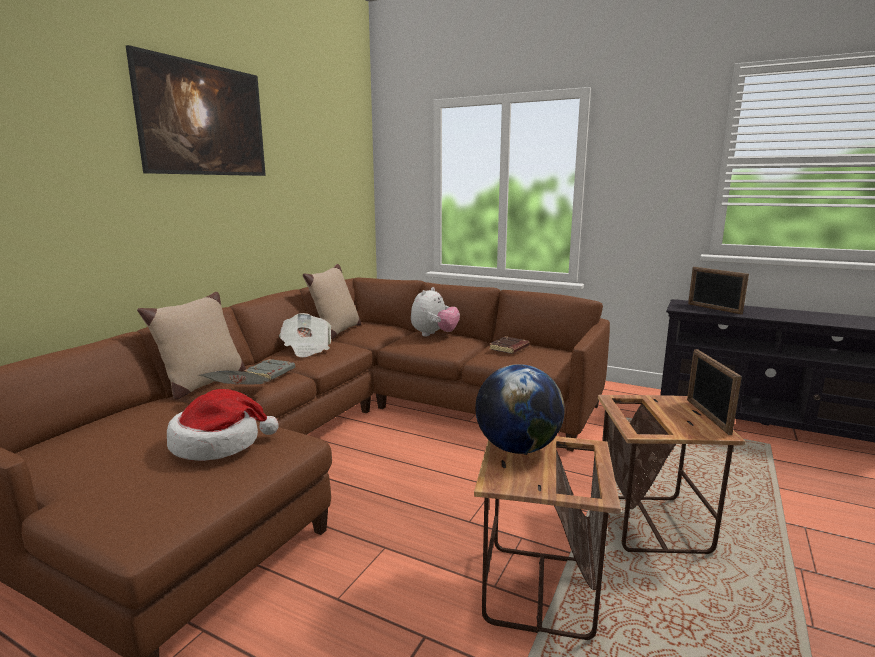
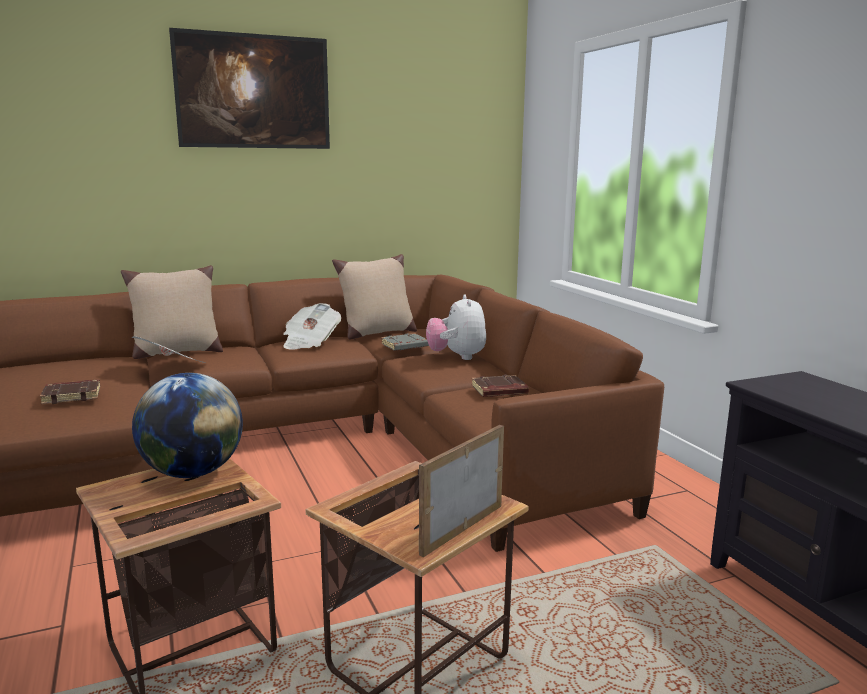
camera: 40 degrees right, 0 degrees up
(218, 443) = (72, 396): hat -> brown book
(270, 373) = (232, 356): grey book -> grey book (405, 346)
(434, 335) = (457, 357): plush toy -> plush toy turned 105 degrees clockwise
(714, 309) = (821, 398): picture frame -> none

